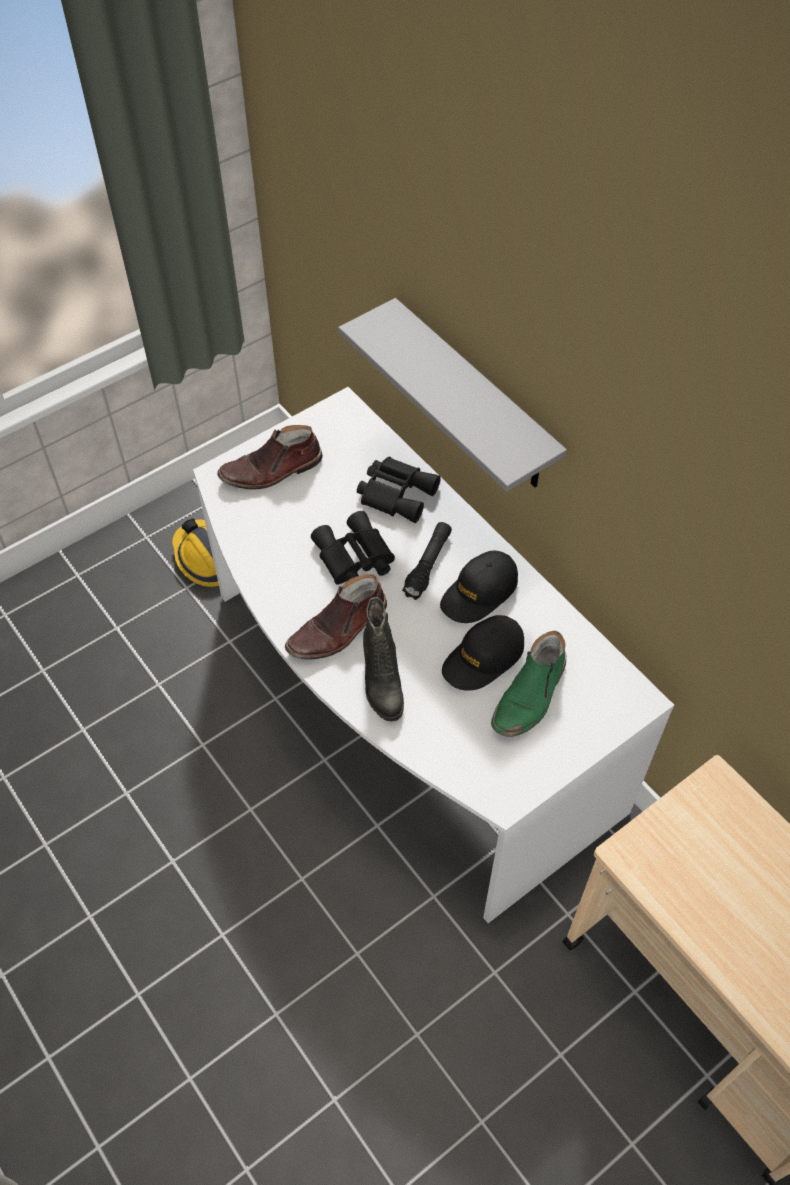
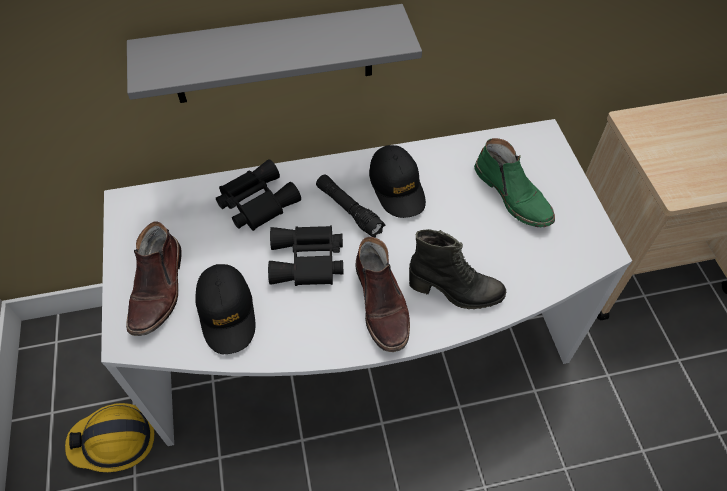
camera: 65 degrees left, 0 degrees up
(483, 658) = (464, 210): black cap -> black cap (227, 313)

